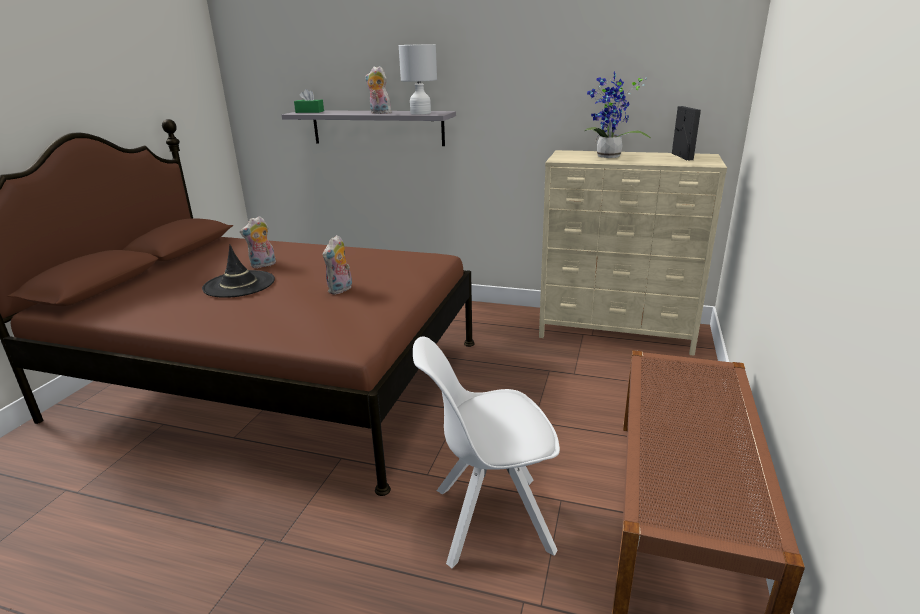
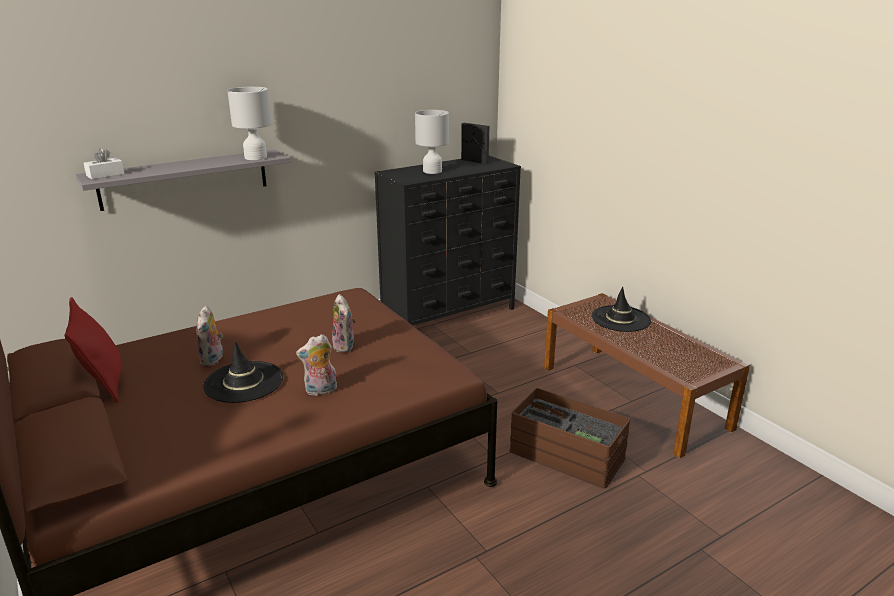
camera: 50 degrees left, 0 degrees up
(199, 256) = (104, 383): none -> red pillow
(309, 112) = (105, 175): green tissue box -> white tissue box
(379, 113) = (209, 164): plush toy -> plush toy (320, 391)
(490, 519) = (566, 455): white chair -> brown storage box
(607, 157) = (432, 171): potted plant -> grey table lamp
(616, 331) = (448, 313): beige dresser -> black dresser
(704, 399) = (620, 319): none -> black hat

